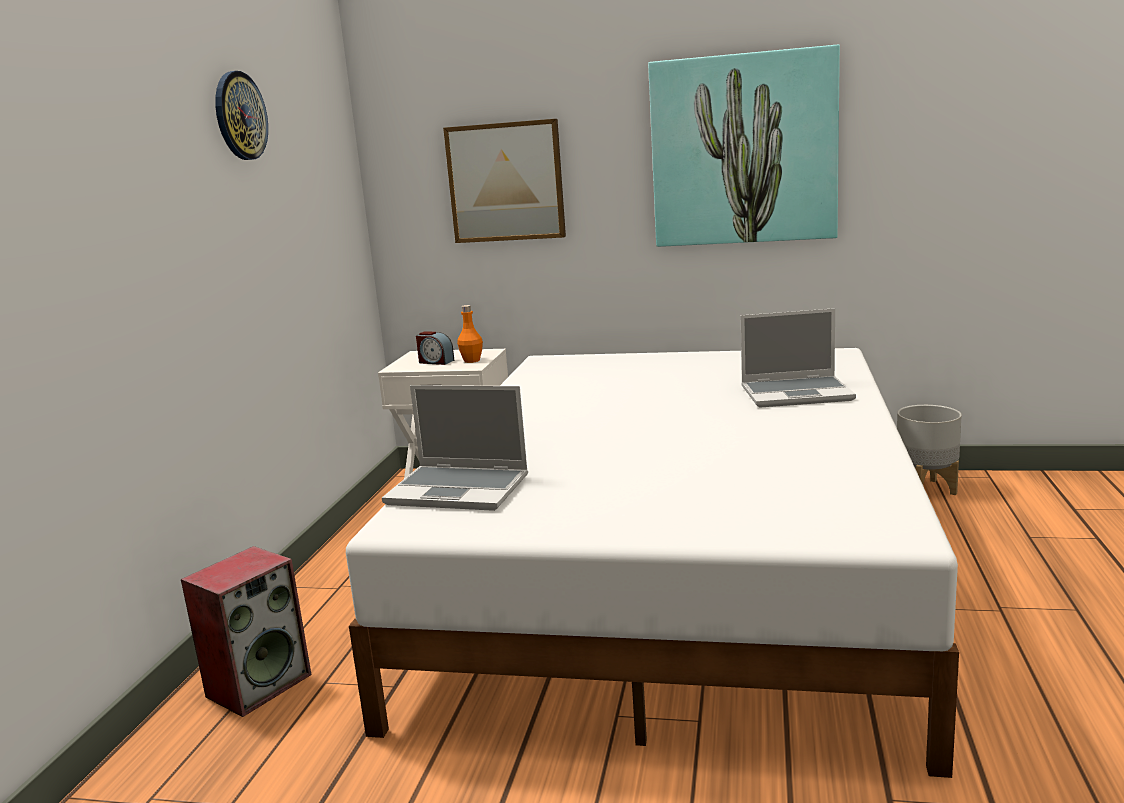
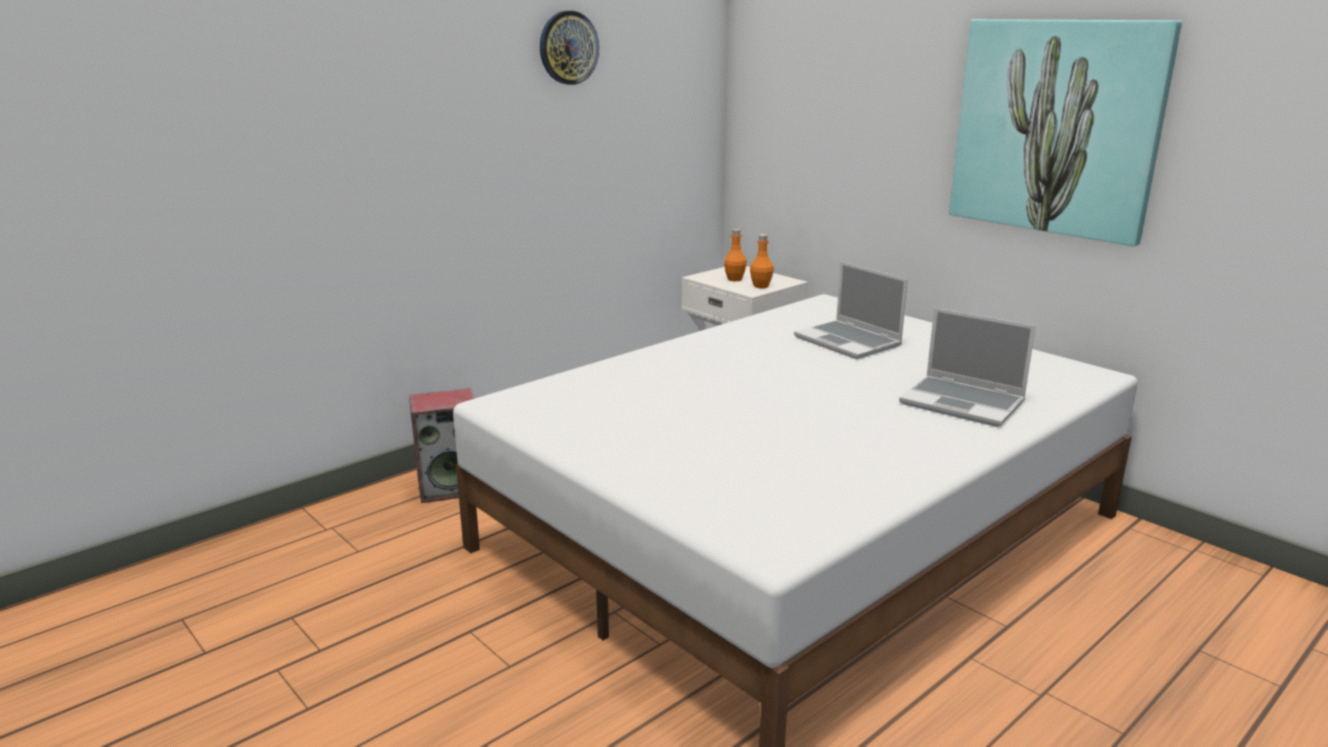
camera: 35 degrees right, 5 degrees up
(435, 362) = (734, 279): alarm clock -> orange bottle
(460, 490) = (571, 392): laptop -> laptop (849, 342)
(506, 182) = (833, 123): picture -> none
(926, 489) = (1162, 558): grey planter -> none

